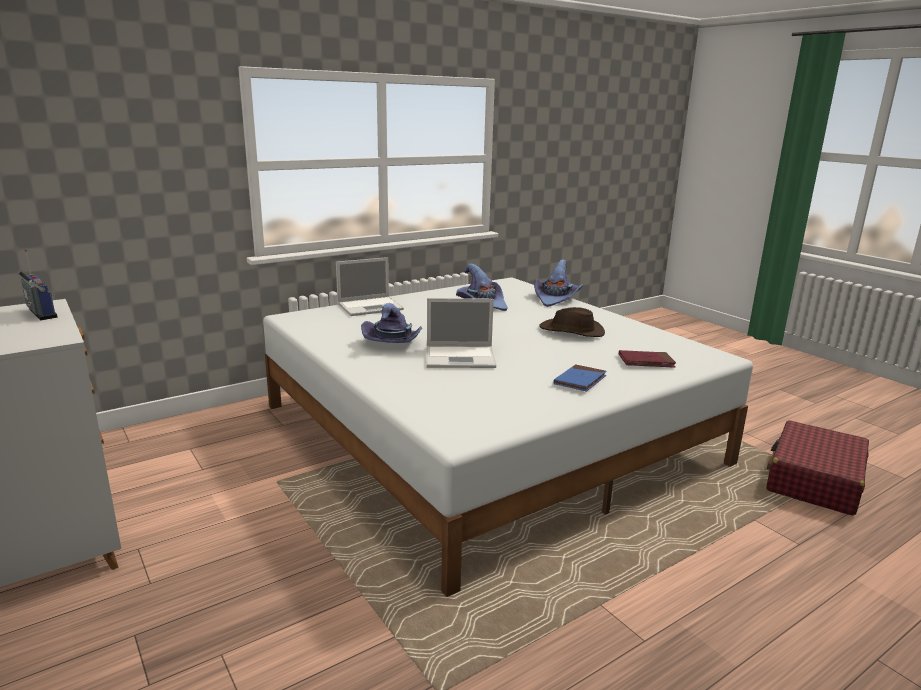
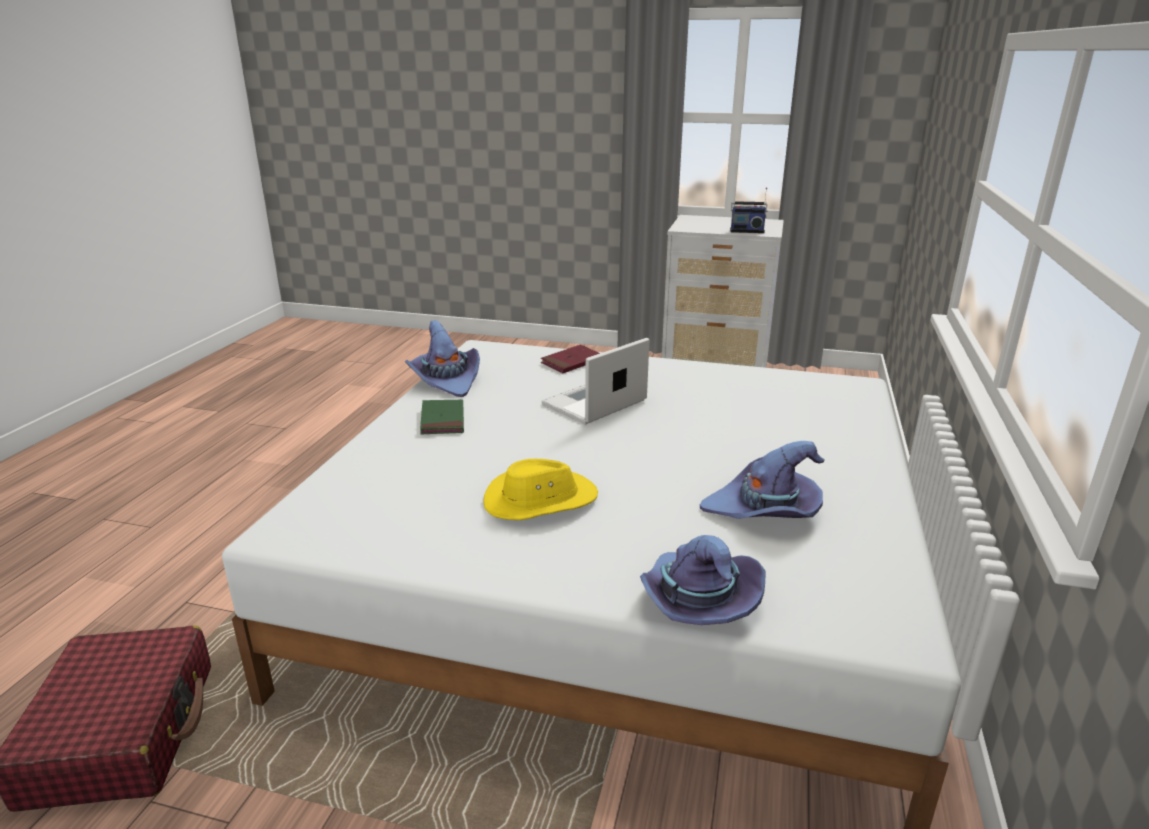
camera: 140 degrees right, 5 degrees up
(371, 306) = (851, 433): laptop -> none
(393, 343) = (688, 395): purple hat -> purple hat (446, 380)
(572, 331) = (540, 500): brown hat -> yellow hat
(580, 381) = (442, 420): blue book -> green book
(646, 361) = (387, 477): red book -> red book (572, 362)

